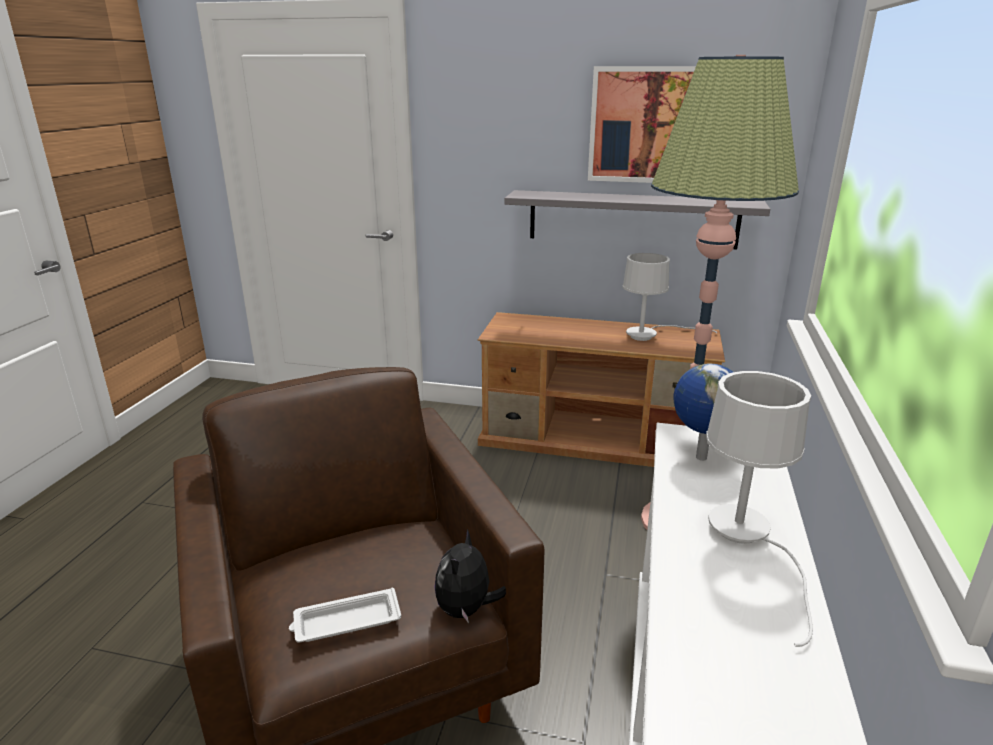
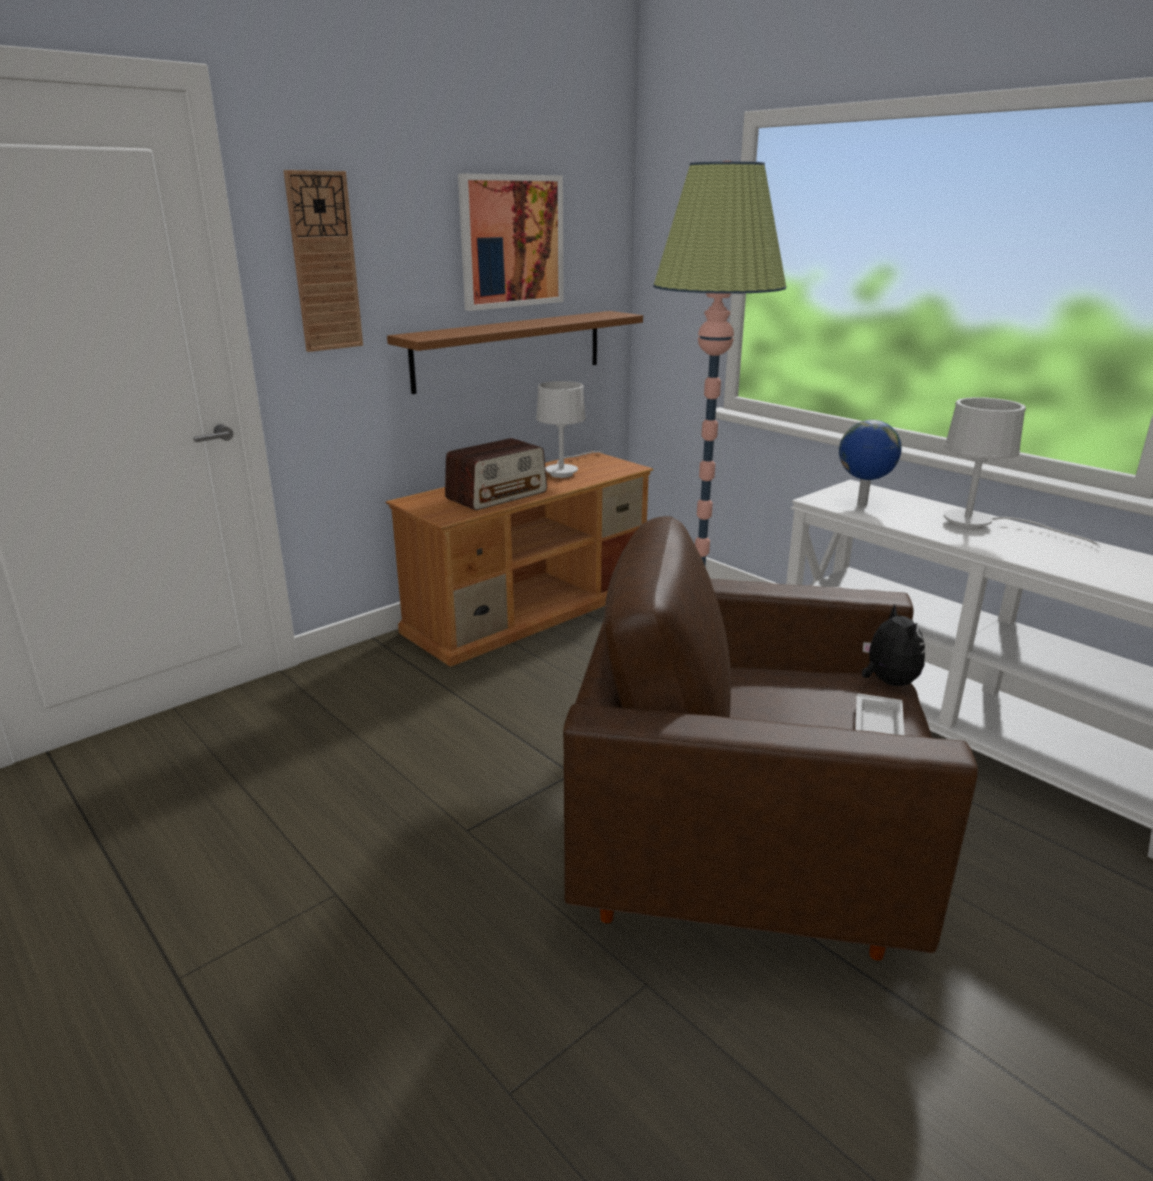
camera: 55 degrees left, 0 degrees up
(466, 609) = (887, 682): plush toy -> plush toy turned 150 degrees counterclockwise
(470, 132) = (324, 262): none -> wall clock
(560, 333) = (497, 495): none -> radio
(632, 219) = (510, 350): grey shelf -> brown shelf

